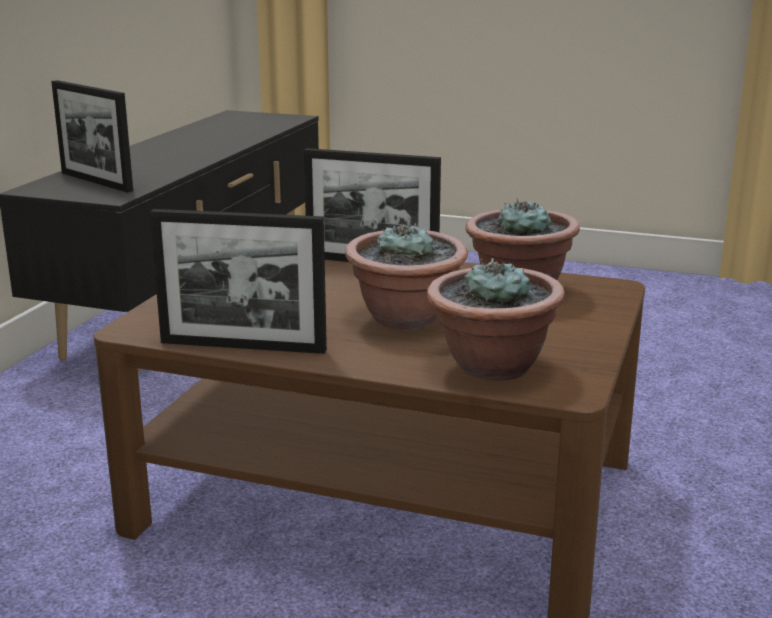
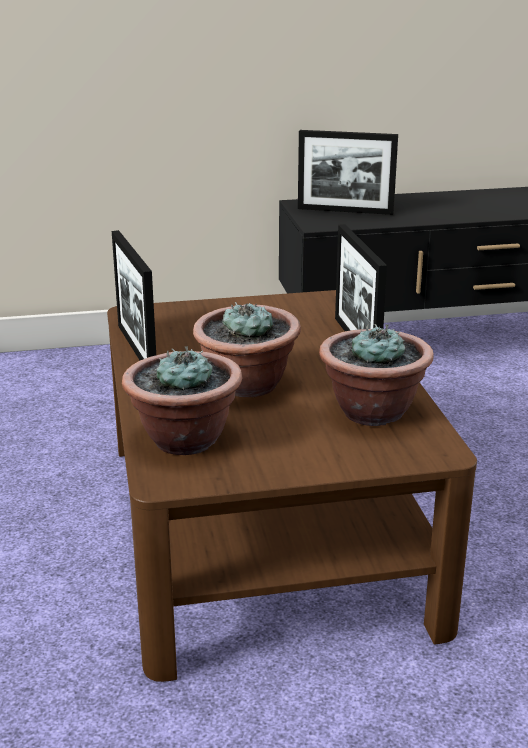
camera: 60 degrees right, 5 degrees up
(96, 182) = (345, 211): picture frame -> picture frame turned 90 degrees counterclockwise

